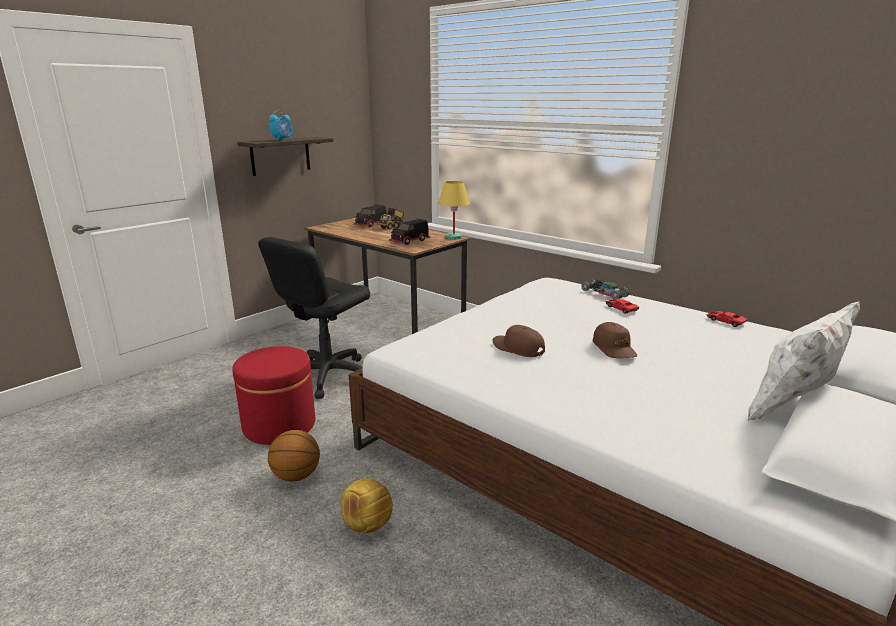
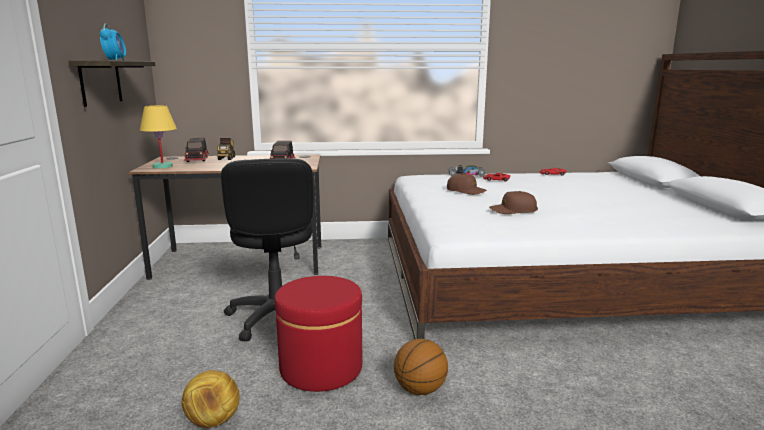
camera: 45 degrees left, 5 degrees down
(367, 525) = (531, 384): football -> football (212, 421)
(454, 237) = (309, 156): yellow table lamp -> yellow table lamp (163, 166)
(614, 348) = (553, 196): brown cap -> brown cap (466, 191)
(792, 408) = (670, 198): white pillow -> none

